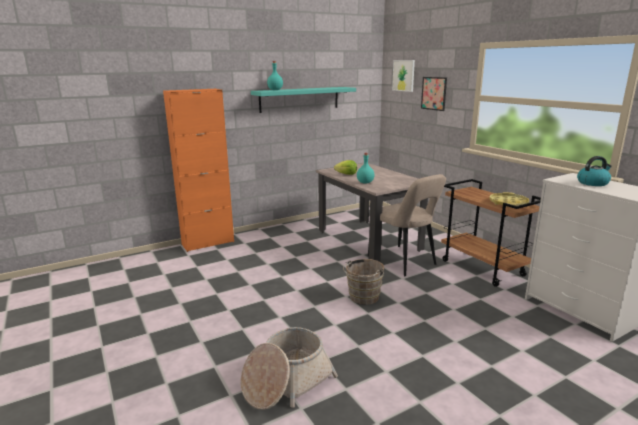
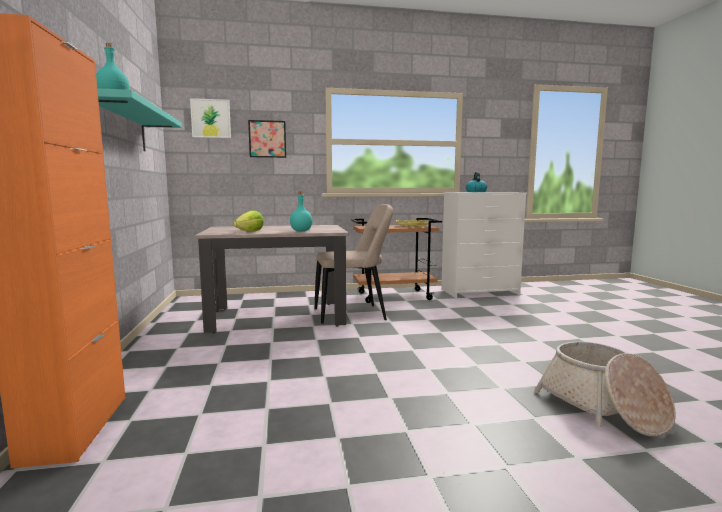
camera: 70 degrees left, 10 degrees down
(362, 298) = (422, 343): brown bucket -> none

